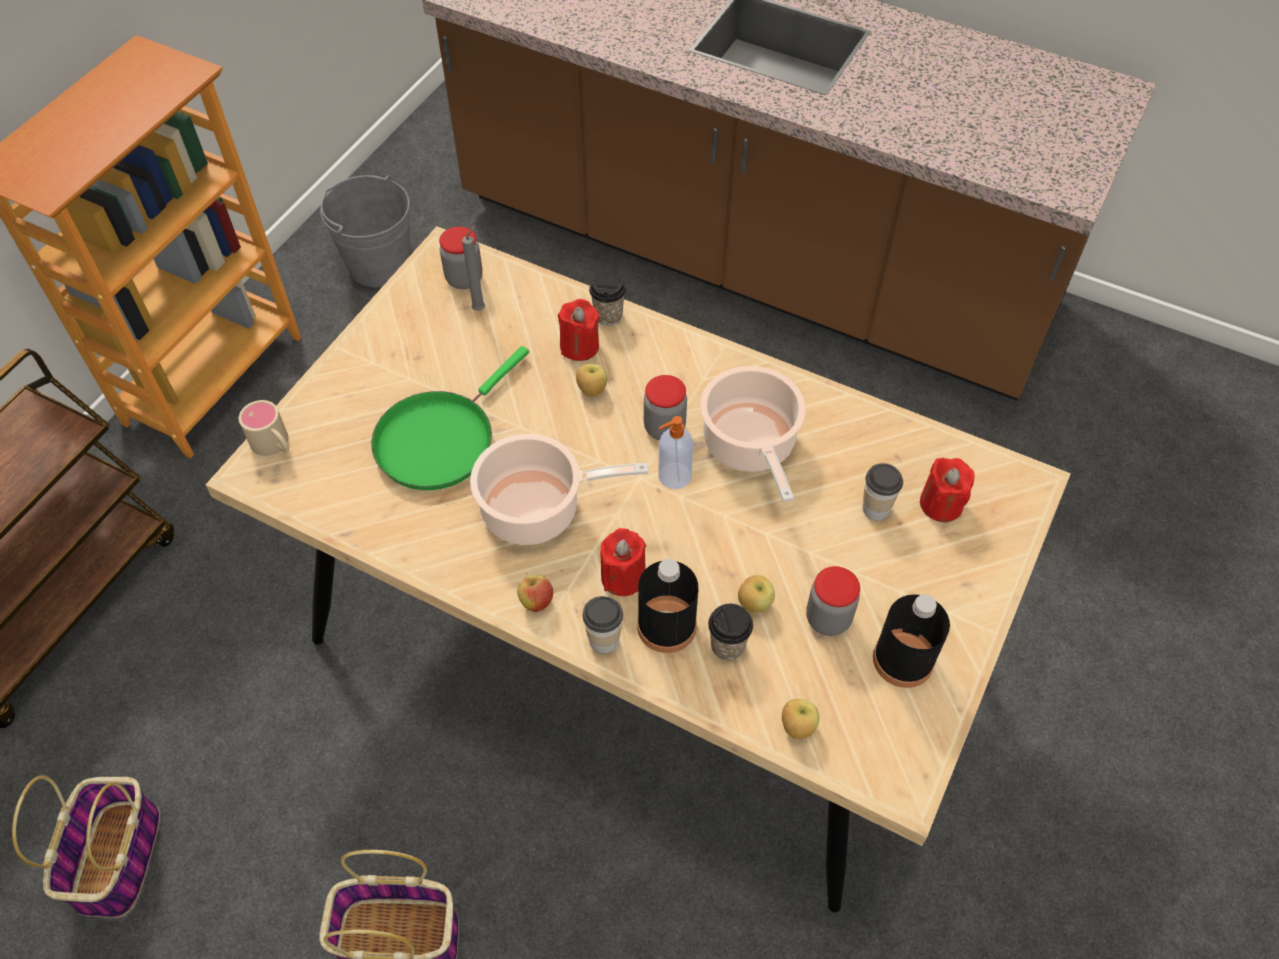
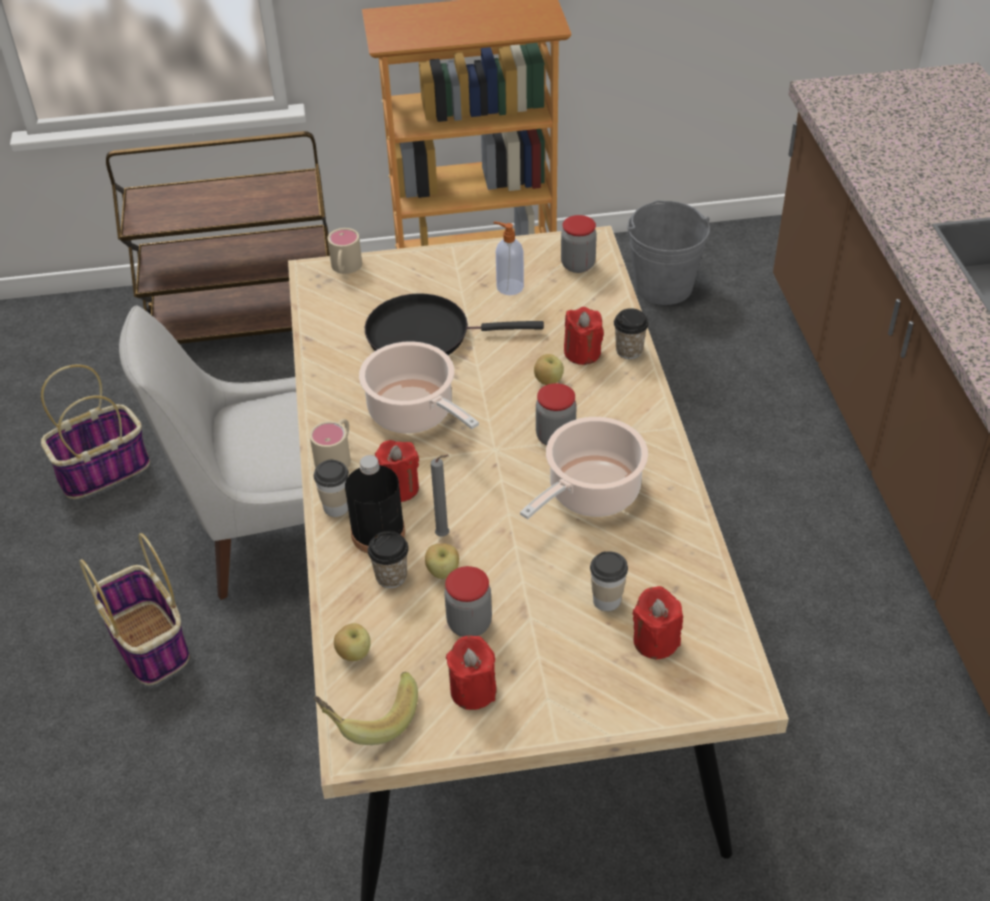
camera: 55 degrees right, 10 degrees down
(363, 749) = (268, 535): none -> white chair
(439, 439) = (425, 334): green frying pan -> black frying pan
(480, 309) = (560, 287): grey candle -> grey candle (444, 535)
(536, 602) = (337, 456): apple -> beige mug
(673, 476) = (515, 466): soap dispenser -> soap dispenser (509, 287)
(875, 754) = (369, 715): none -> banana
(903, 660) = (473, 690): black bottle -> red candle

